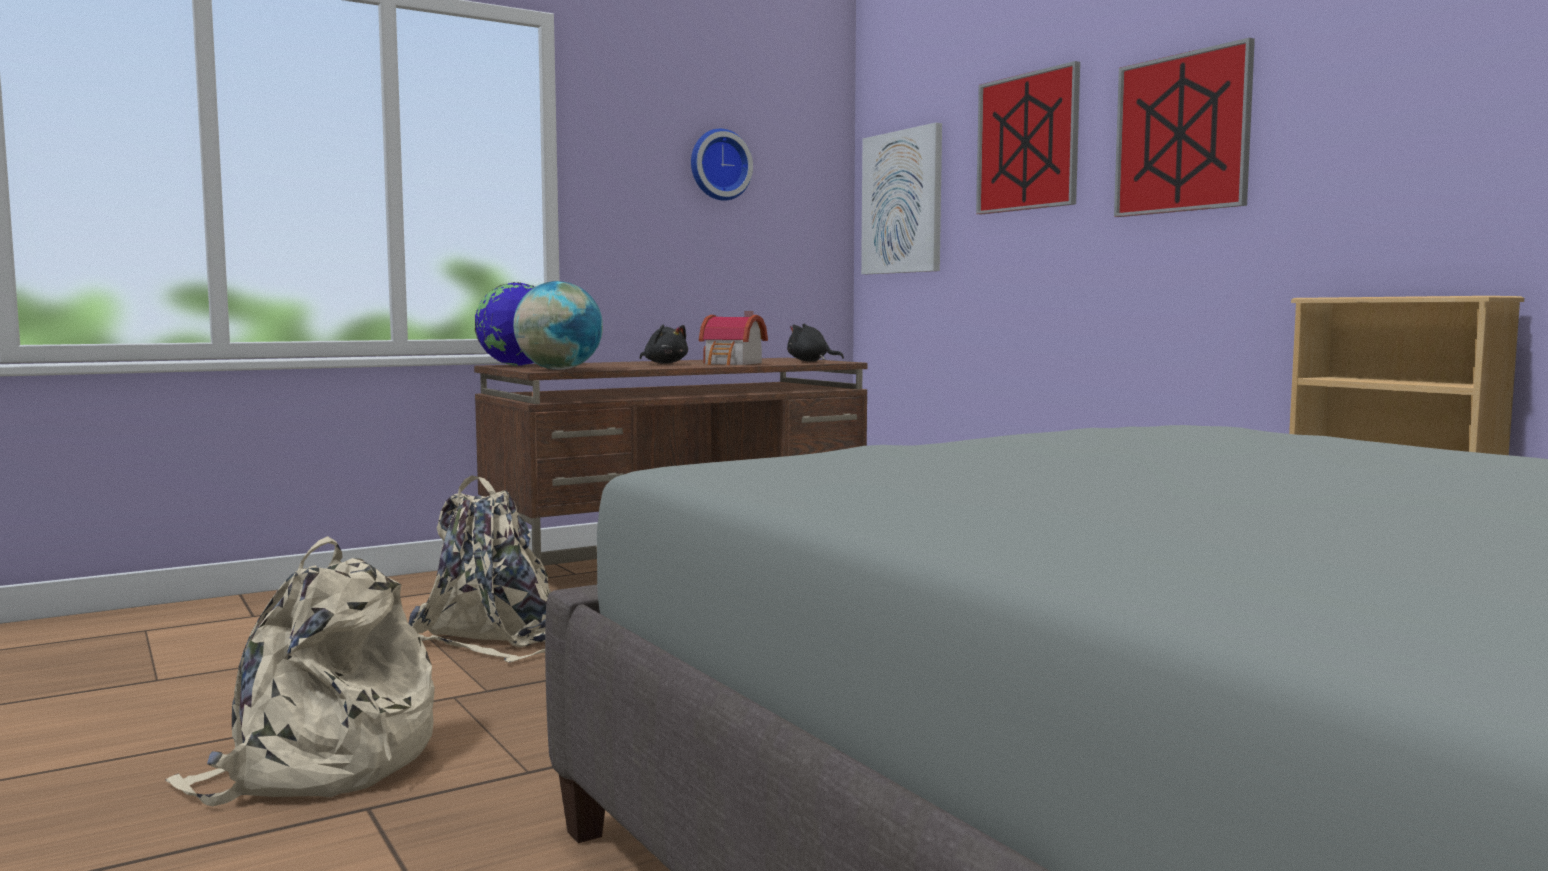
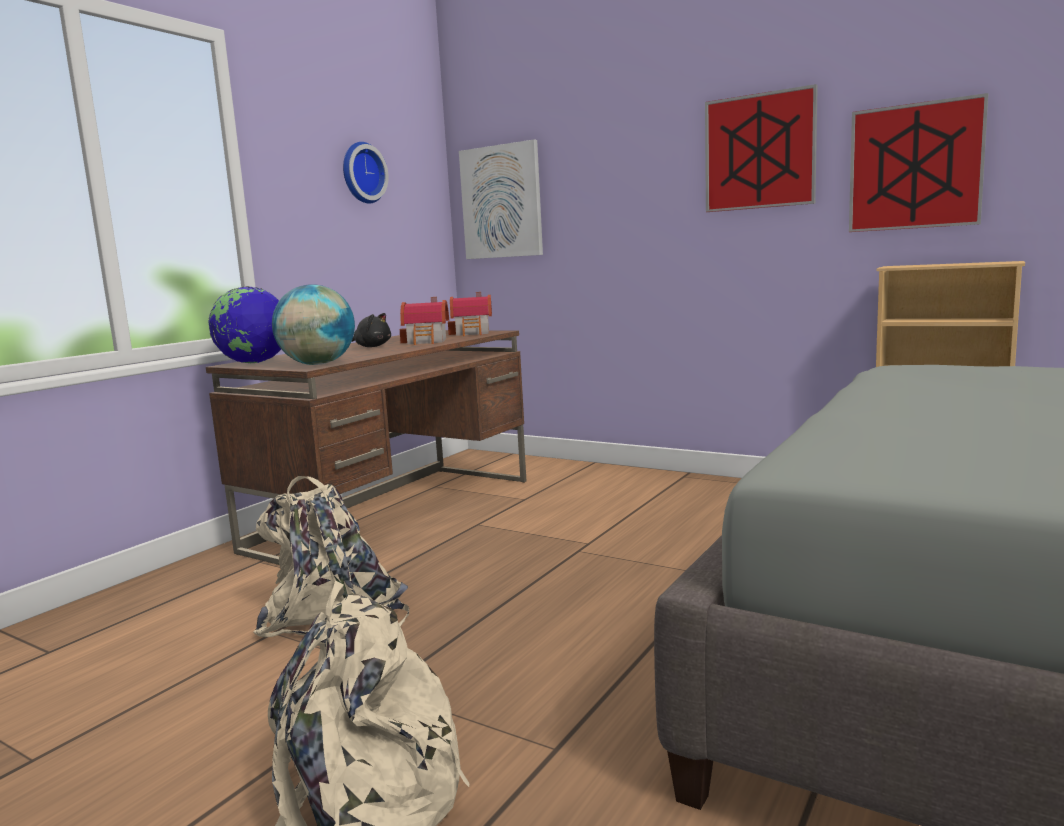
camera: 25 degrees left, 5 degrees up
(810, 361) = (474, 333): black plush toy -> toy house
(1027, 142) = (621, 156): picture -> picture (915, 167)

